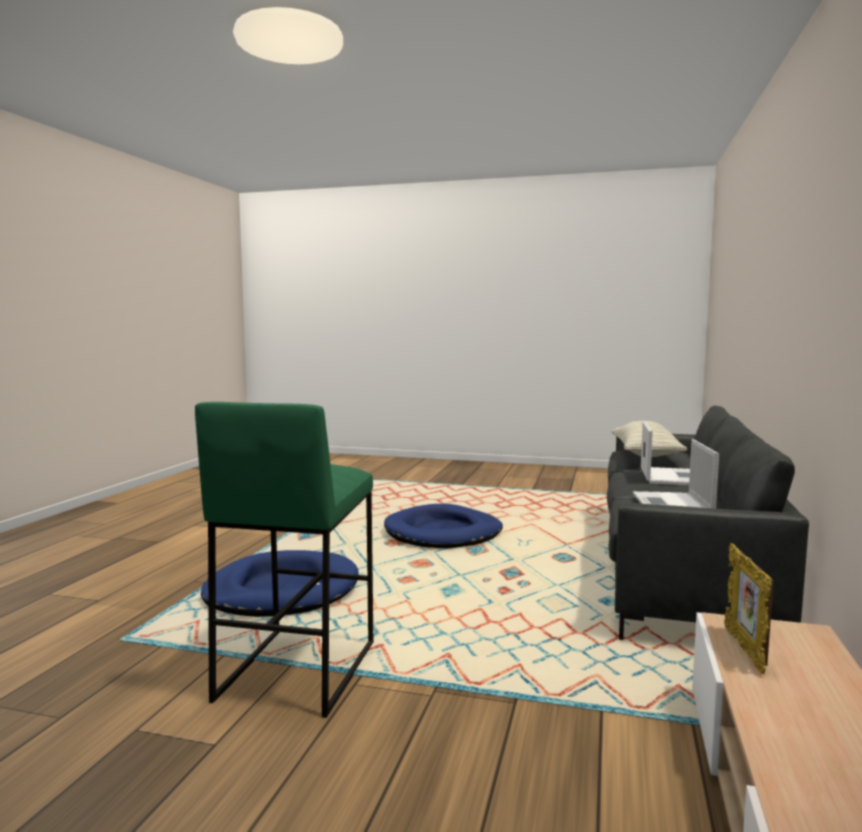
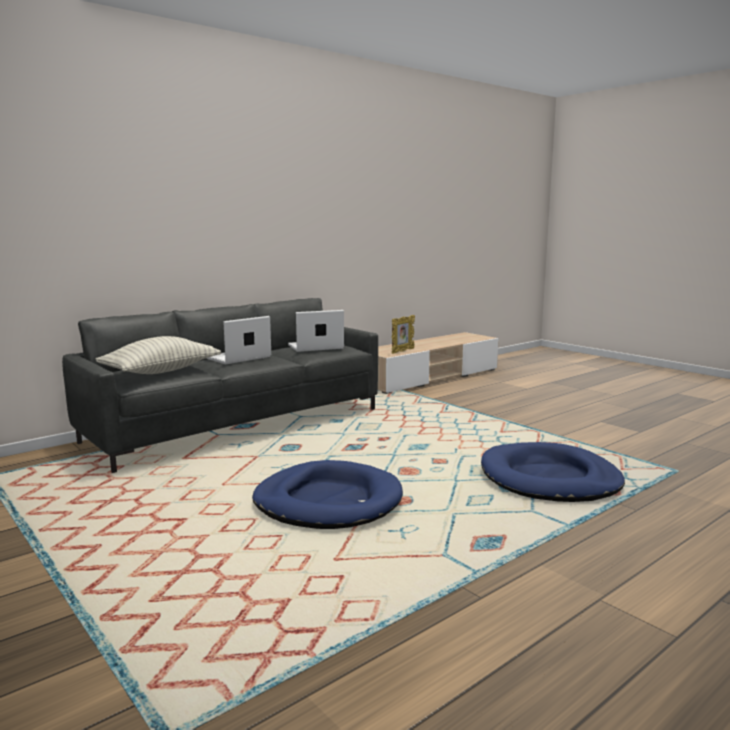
camera: 145 degrees left, 5 degrees up
(296, 670) = (556, 434): green stool -> none
(672, 505) = (314, 347): laptop -> laptop turned 150 degrees counterclockwise

